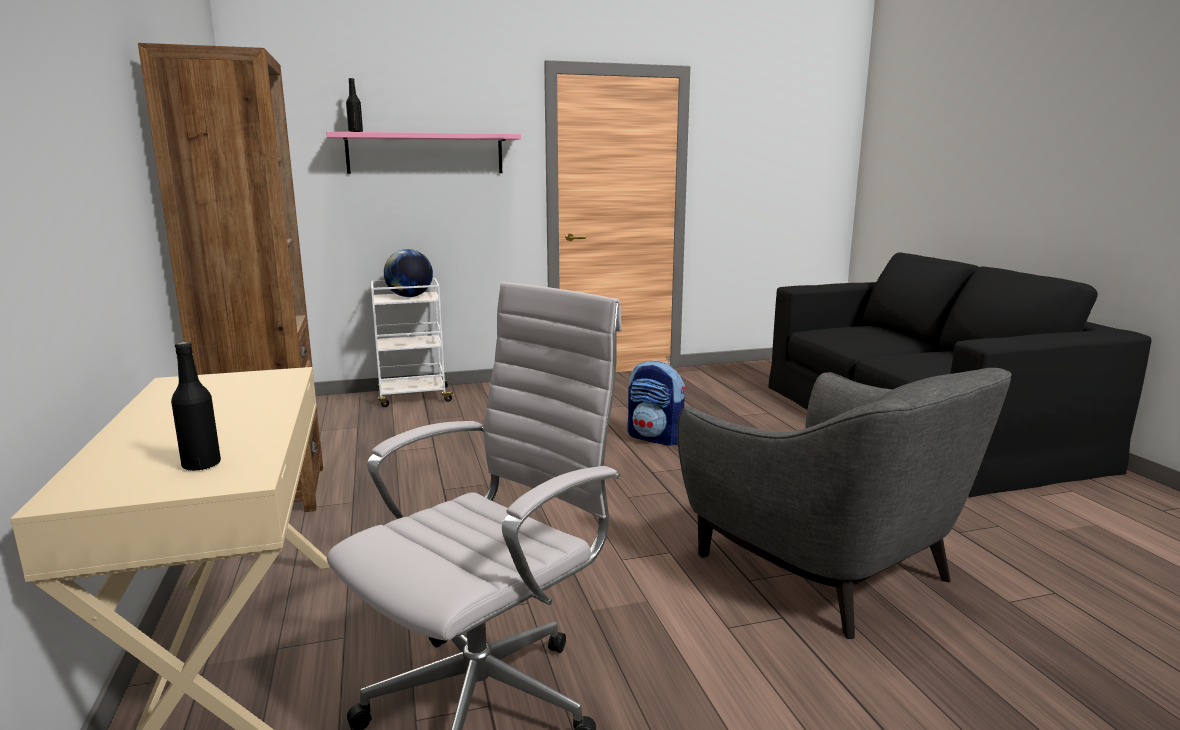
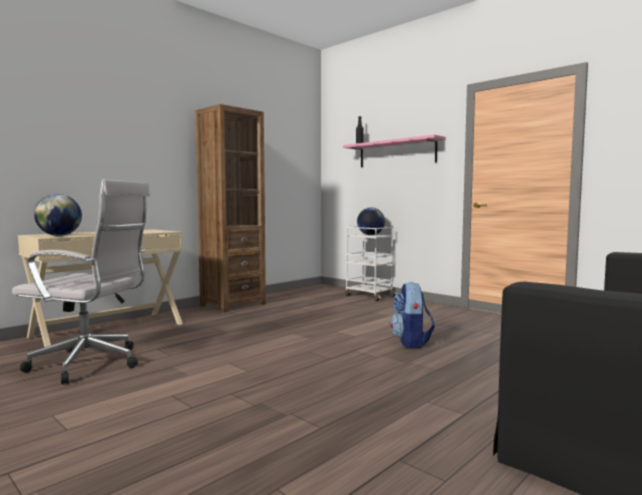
camera: 60 degrees right, 10 degrees down
(201, 465) = (59, 235): black bottle -> globe
(825, 567) = (270, 412): grey armchair -> none

